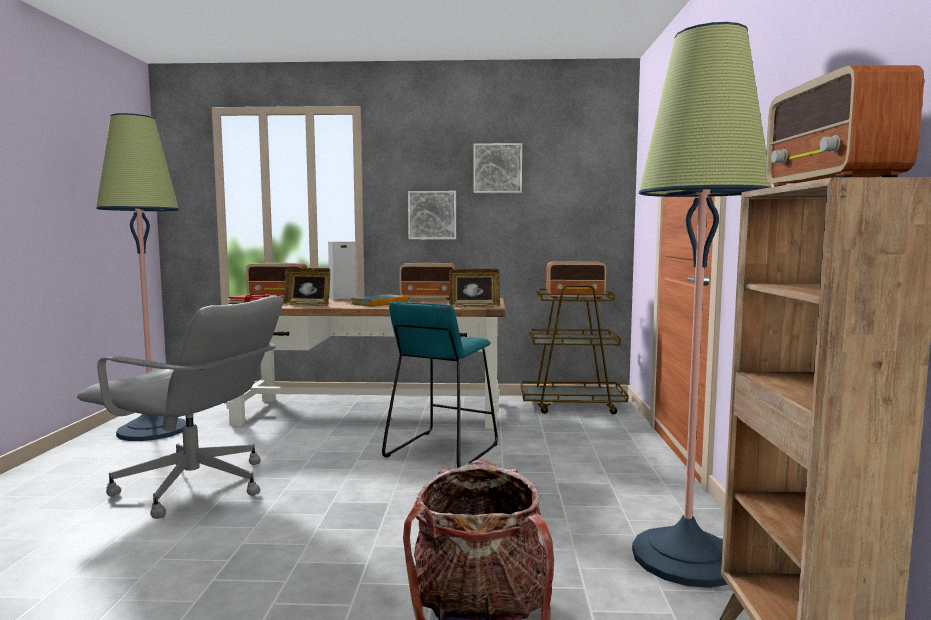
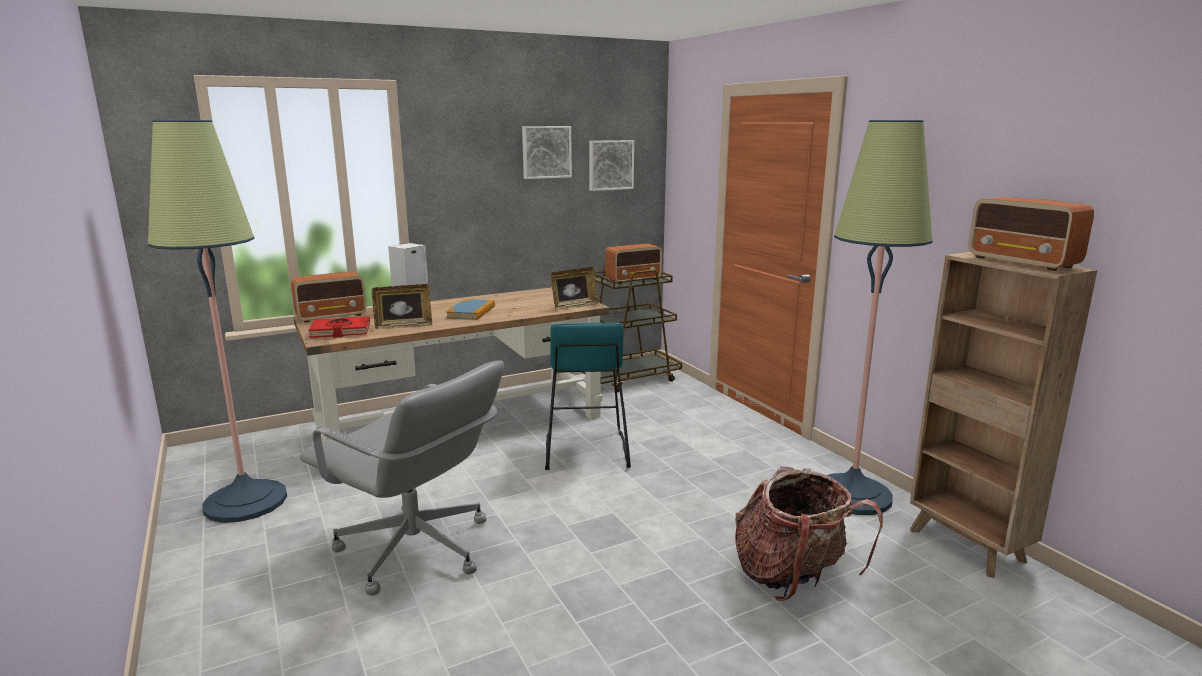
camera: 30 degrees left, 10 degrees up
(194, 487) = (415, 551): grey office chair -> grey office chair turned 45 degrees clockwise
(429, 298) = (498, 296): radio -> none
(432, 215) = (482, 204): picture -> picture (610, 165)

